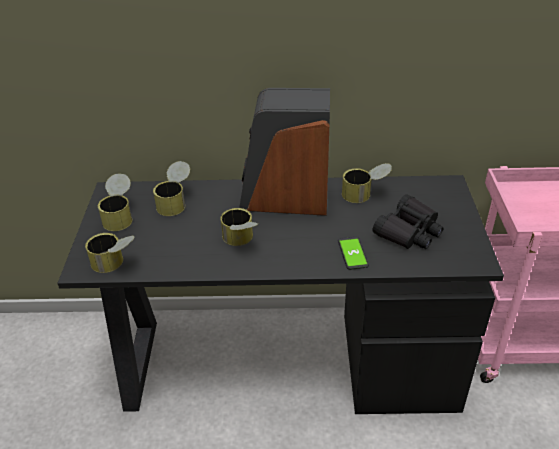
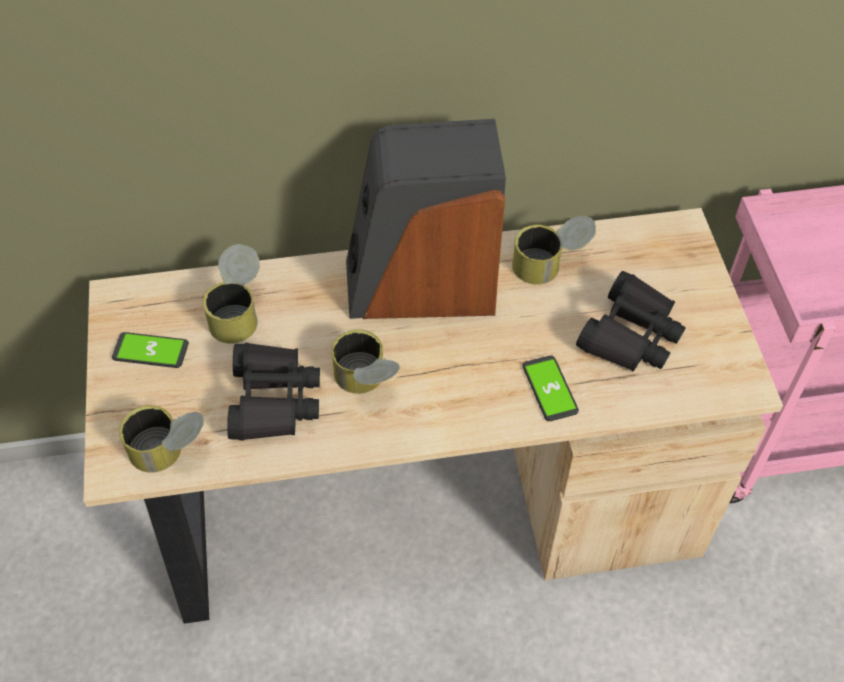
camera: 10 degrees left, 15 degrees up
(120, 216) = (150, 351): can -> phone
(183, 244) = (273, 400): none -> black binoculars
(283, 361) = (421, 504): black desk -> beige desk

